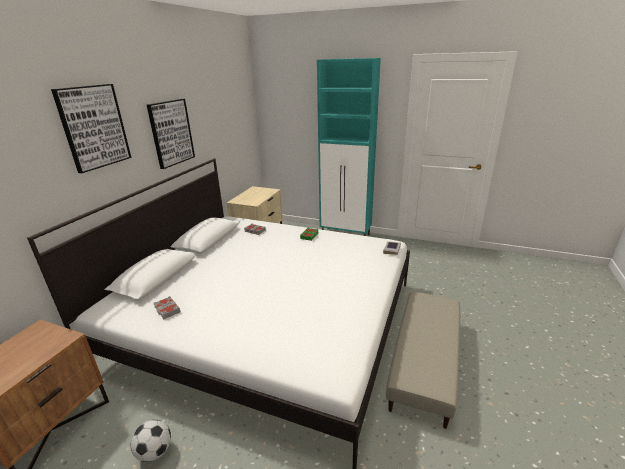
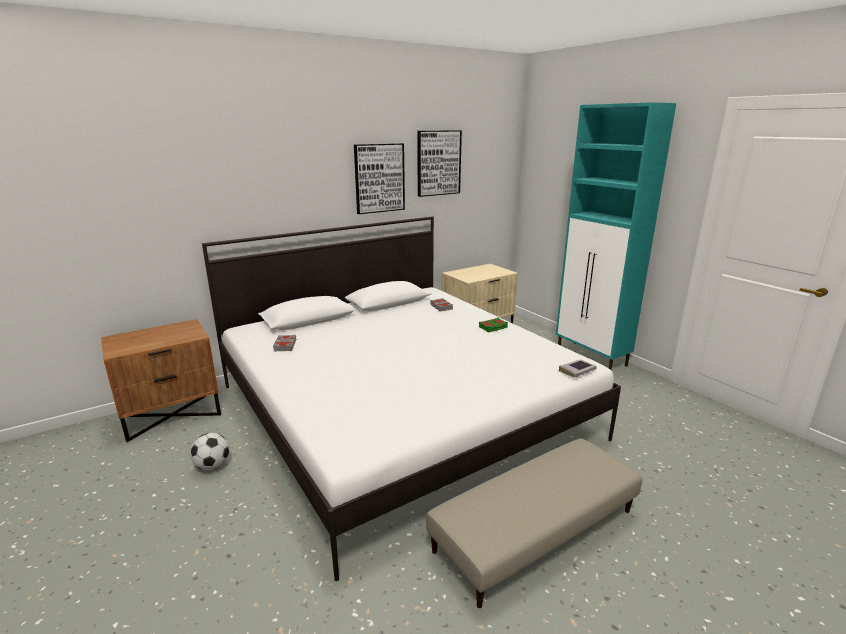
camera: 35 degrees right, 5 degrees down
(94, 127) = (289, 159): picture -> picture (438, 163)

